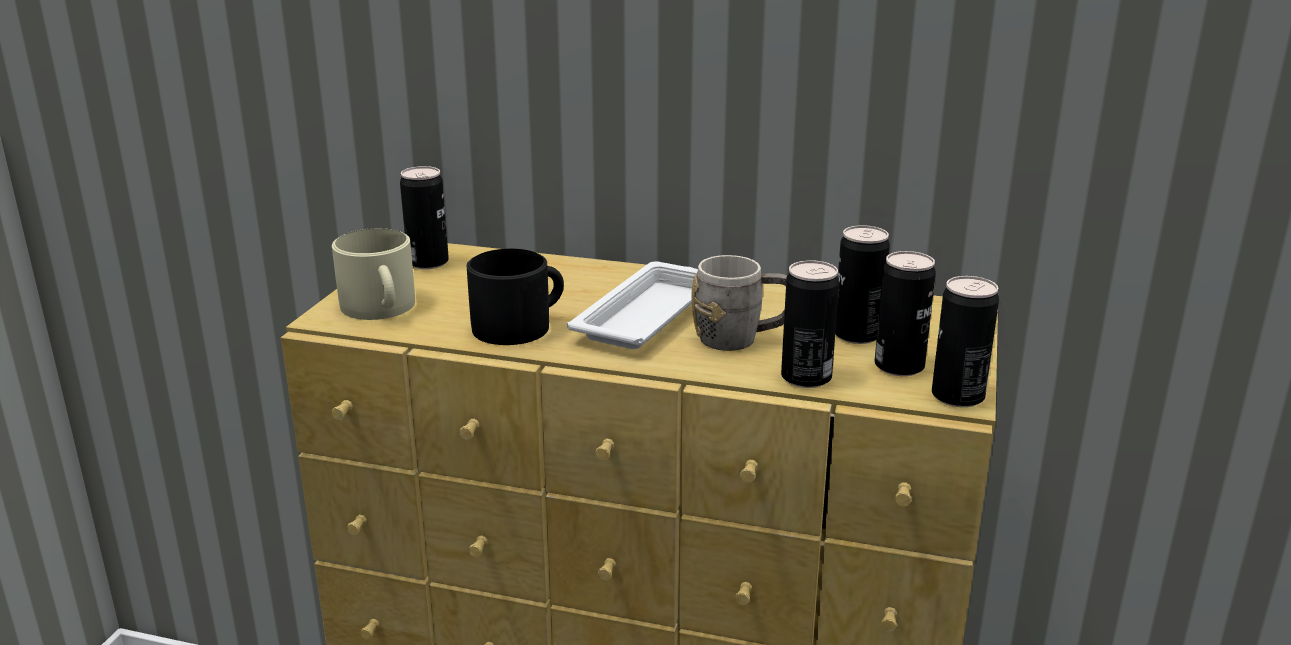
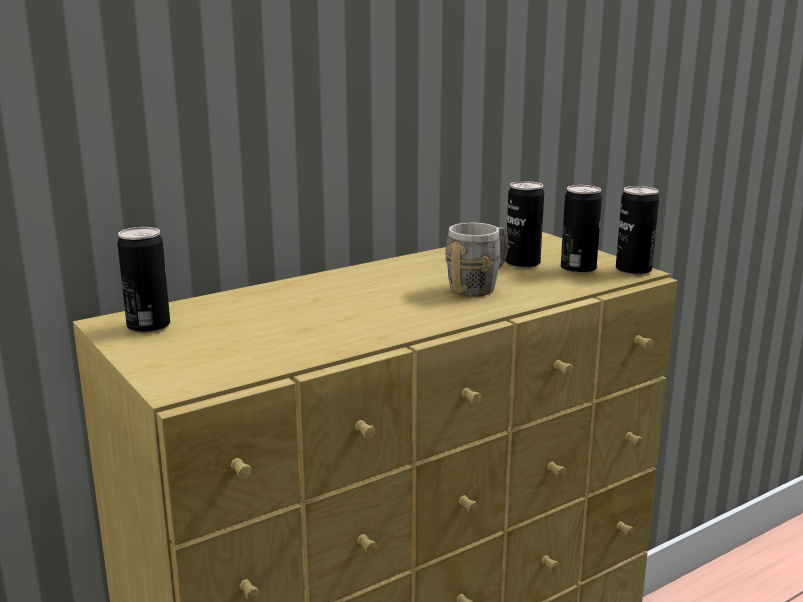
camera: 50 degrees left, 5 degrees down
(380, 308) = (201, 364): beige mug -> none
(520, 325) = (336, 331): black mug -> none
(648, 314) = (394, 295): white tray -> none
(806, 377) = (557, 289): can -> none

